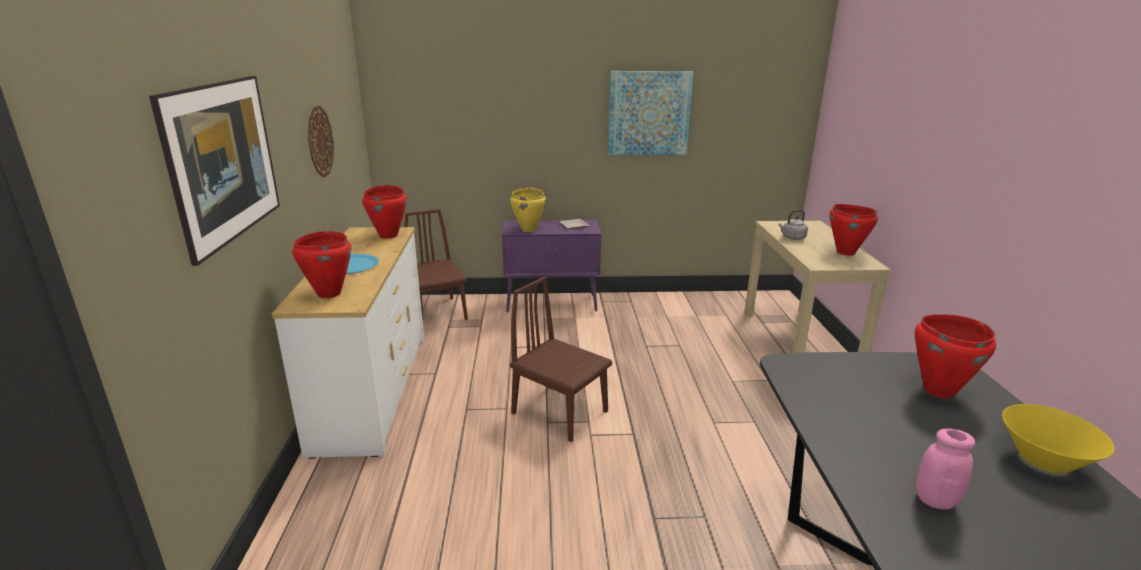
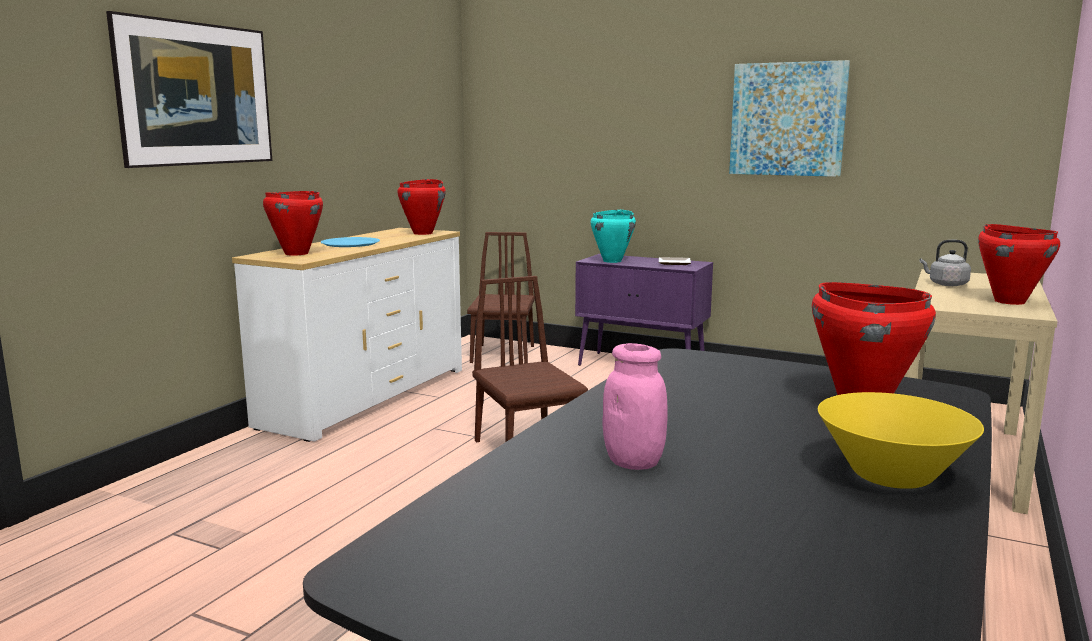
camera: 30 degrees right, 10 degrees down
(319, 141) = (366, 124): wall clock -> none
(528, 229) = (612, 261): yellow cooking pot -> turquoise cooking pot

